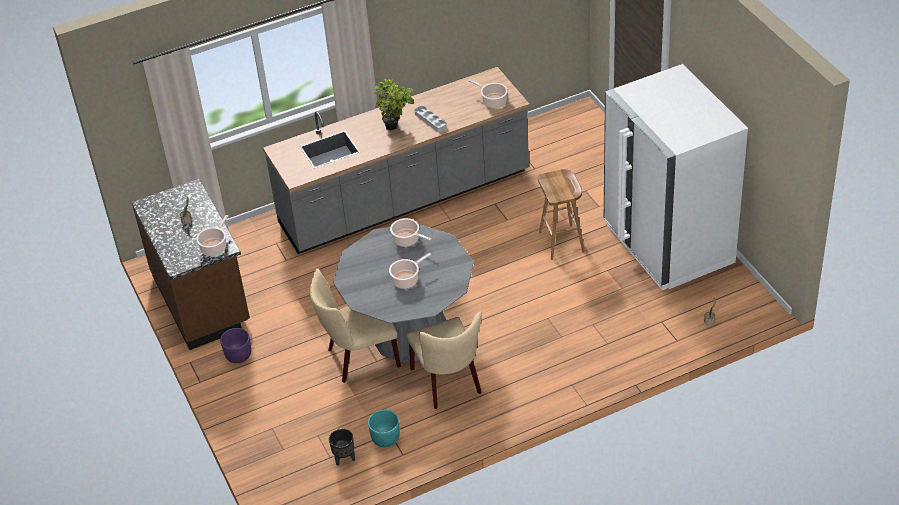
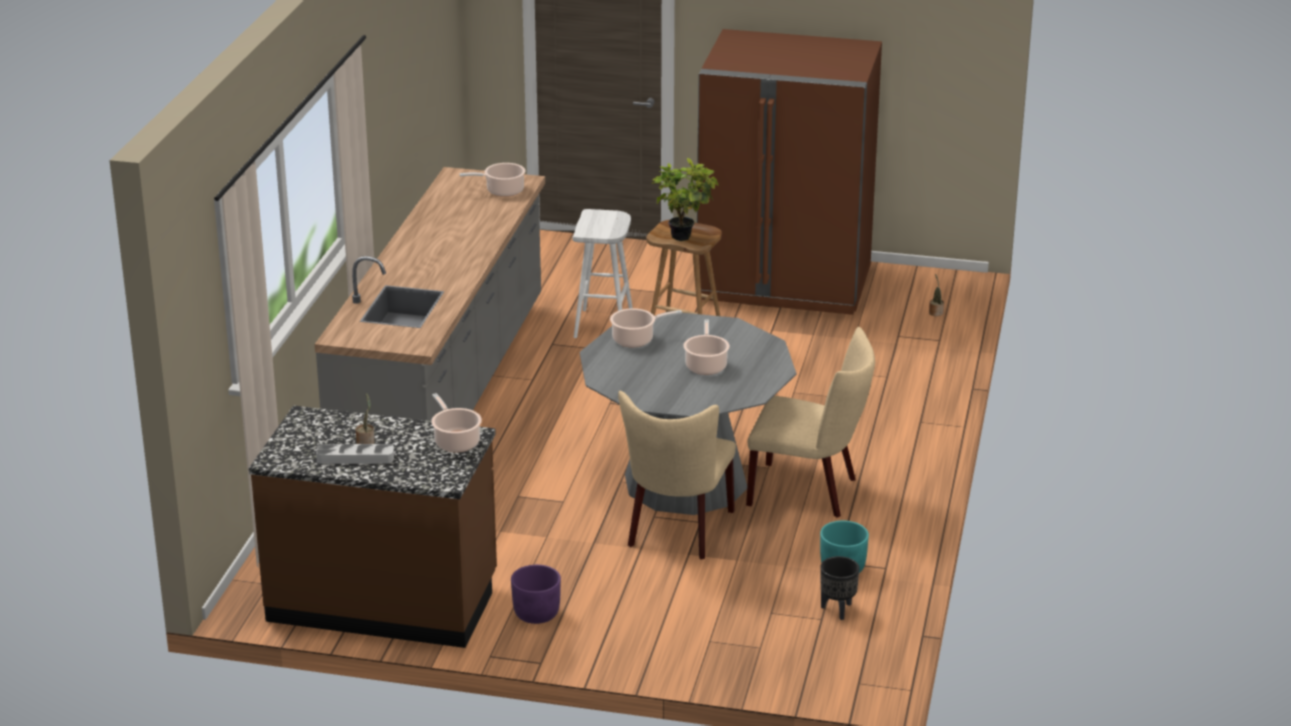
camera: 55 degrees left, 15 degrees down
(395, 127) = (439, 256): potted plant -> potted plant (685, 236)
(430, 120) = (467, 233): grey tray -> grey tray (355, 458)
(536, 209) = (604, 325): none -> white stool
(667, 244) = (784, 283): white fridge -> brown fridge

